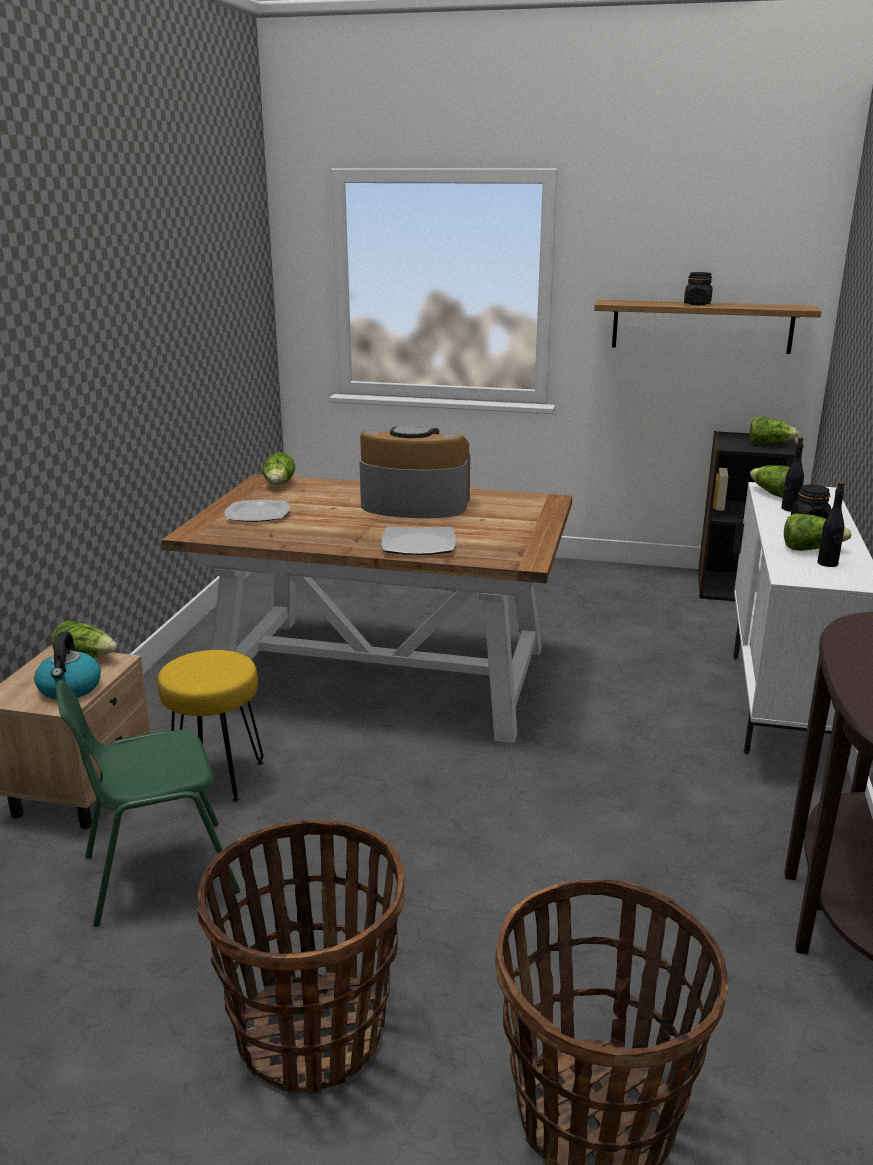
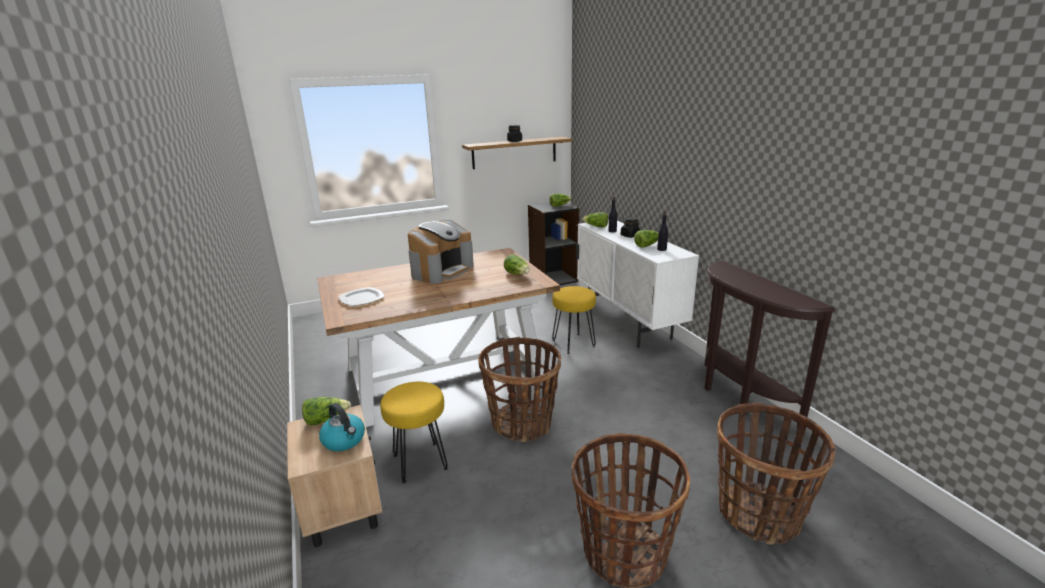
camera: 35 degrees left, 0 degrees up
(158, 873) = (452, 526): green chair -> none
(279, 484) = (346, 279): lettuce -> lettuce (517, 274)
(401, 789) = (522, 424): none -> basket
(414, 504) = (442, 270): coffee machine -> coffee machine turned 150 degrees clockwise
(418, 544) = (479, 289): plate -> none
(634, 704) = (574, 343): none -> yellow stool

